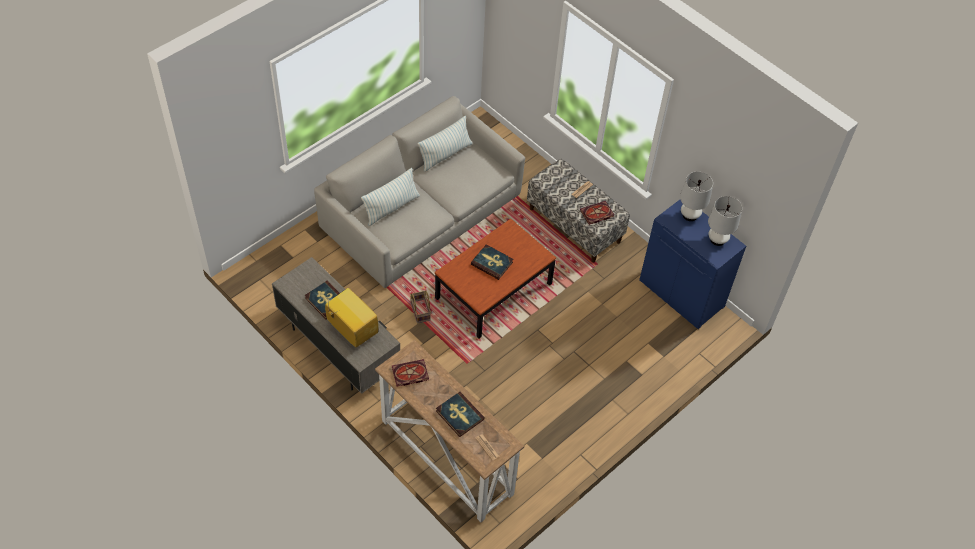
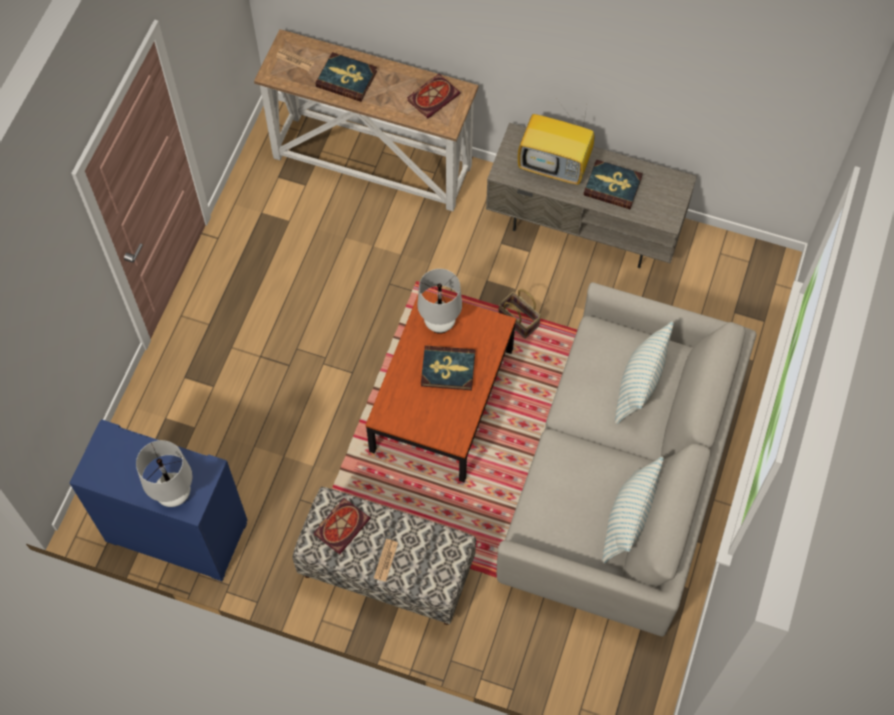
camera: 155 degrees right, 10 degrees up
(717, 240) = (116, 471): white table lamp -> white table lamp (439, 323)

